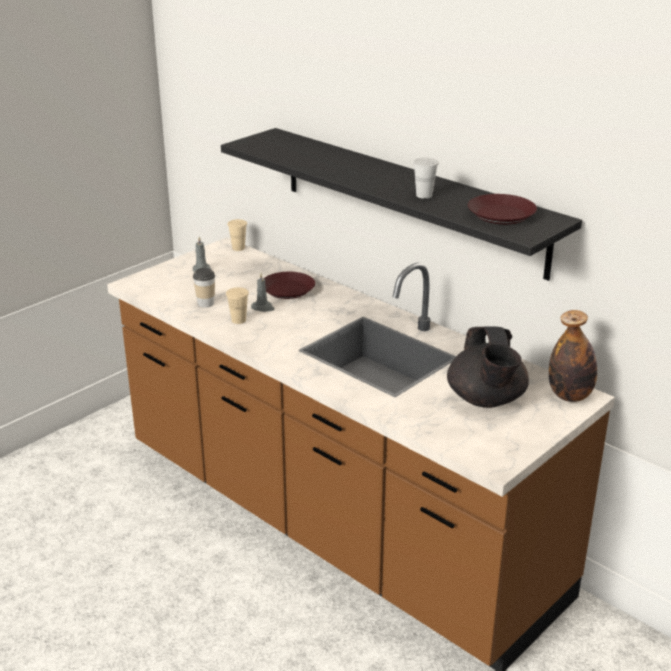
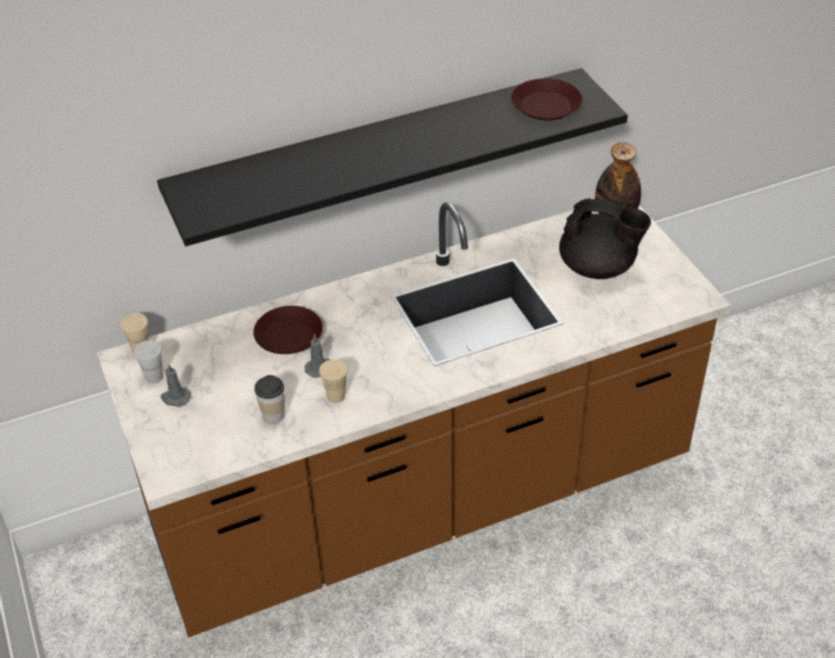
camera: 65 degrees left, 15 degrees up
(424, 195) = (466, 135): white cup -> white cup (154, 377)

